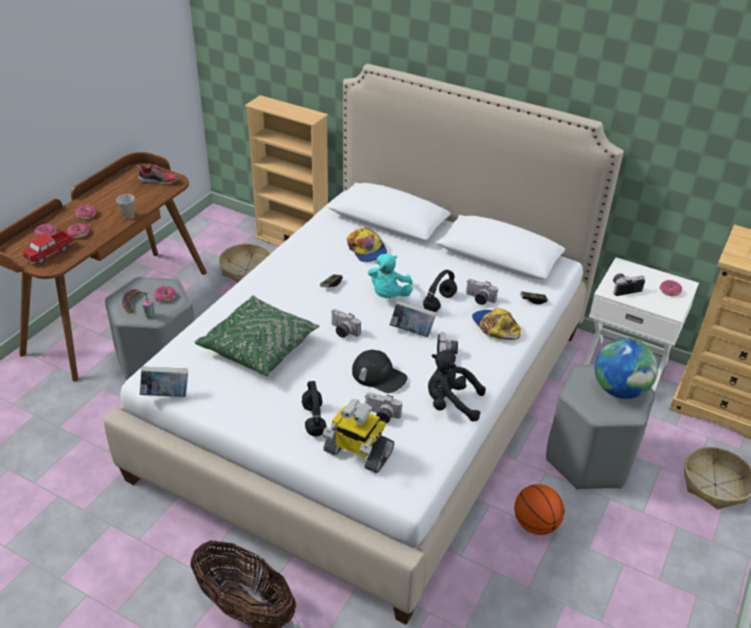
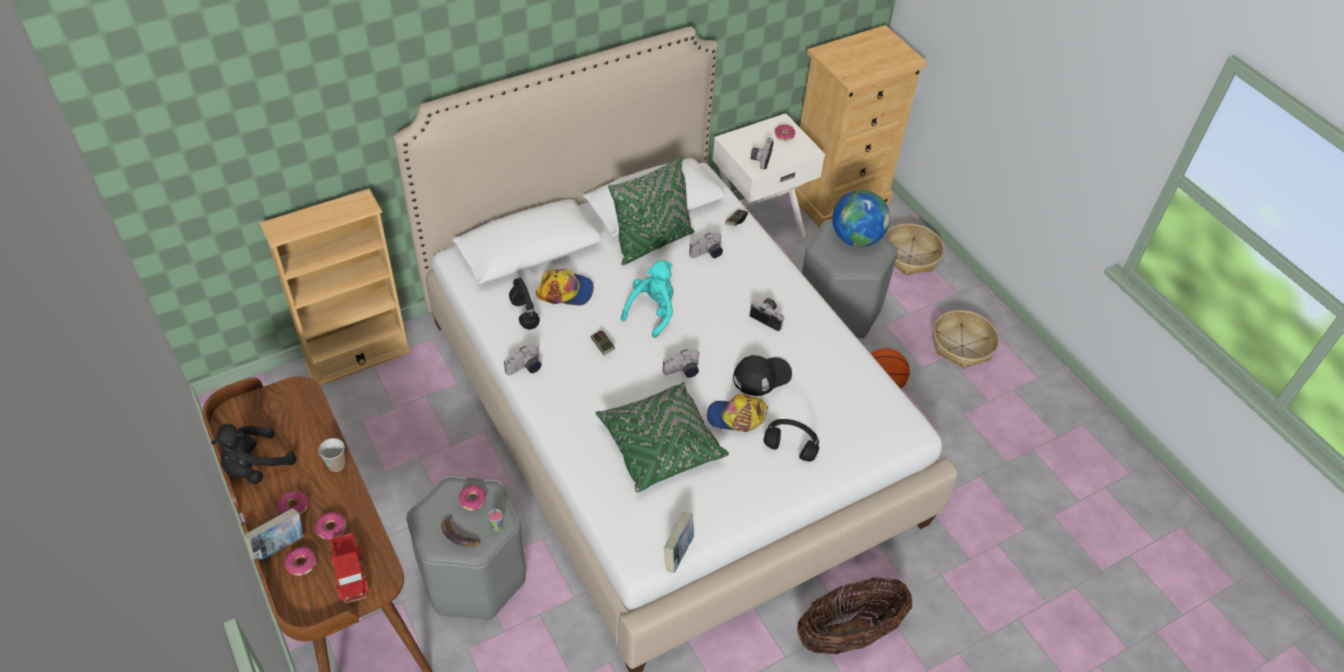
camera: 60 degrees left, 10 degrees up
(159, 181) = (282, 405): shoe -> none
(246, 270) = (370, 423): basket -> basket (962, 345)
(357, 452) = (849, 438): toy robot -> none
(381, 416) = (814, 400): camera -> camera (525, 369)
(389, 295) = (652, 312): turquoise plush toy -> turquoise plush toy turned 105 degrees counterclockwise
(411, 331) = (718, 323): book -> book (279, 547)
(439, 302) = (690, 282): black headphones -> black headphones (524, 313)
(451, 403) = (827, 347): black plush toy -> black plush toy (255, 467)
(459, 269) = (652, 242): none -> green pillow
(494, 327) = (753, 266): cap -> cap (736, 417)

